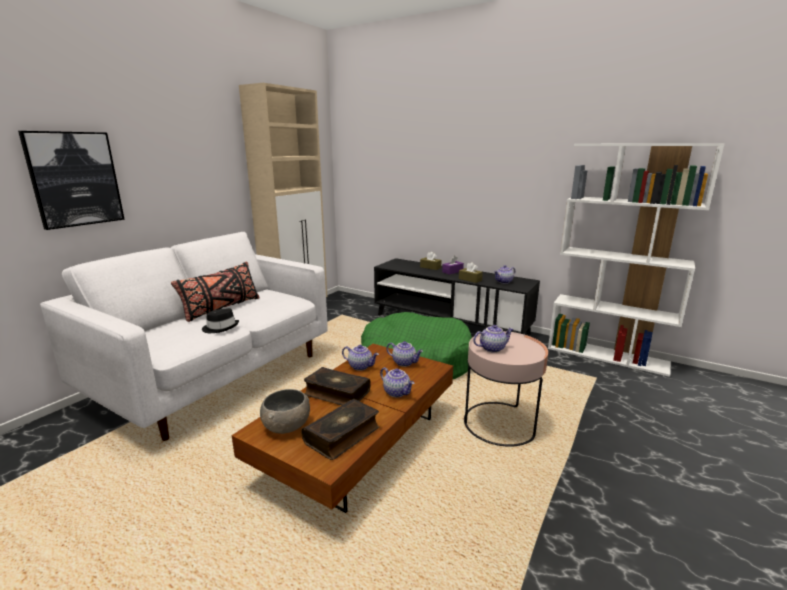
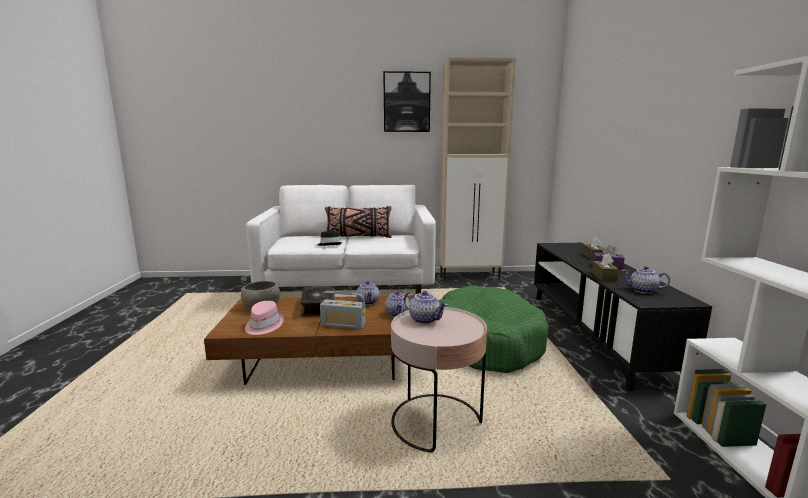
camera: 55 degrees right, 5 degrees down
(75, 179) = (307, 135): picture -> picture (406, 102)
(343, 435) = (263, 325): book -> pink hat
(397, 392) = (343, 325): teapot -> radio

